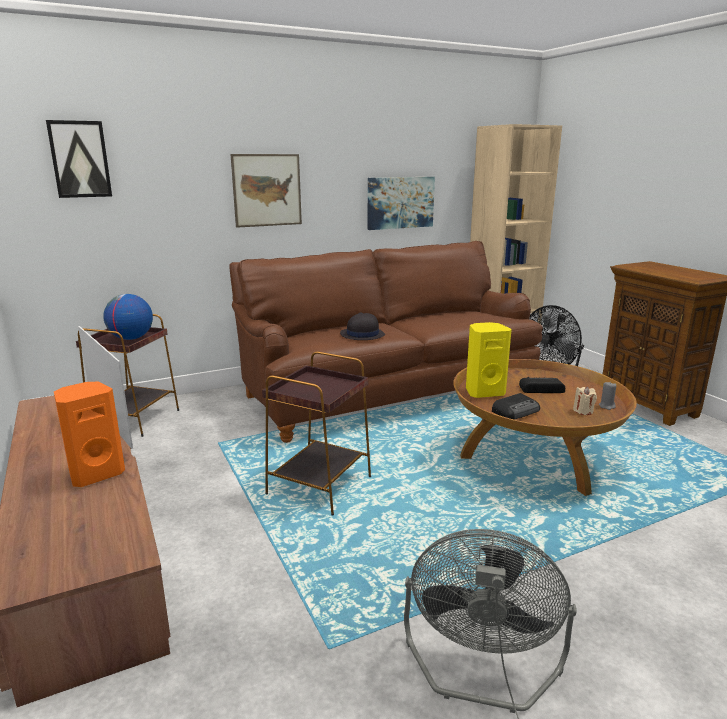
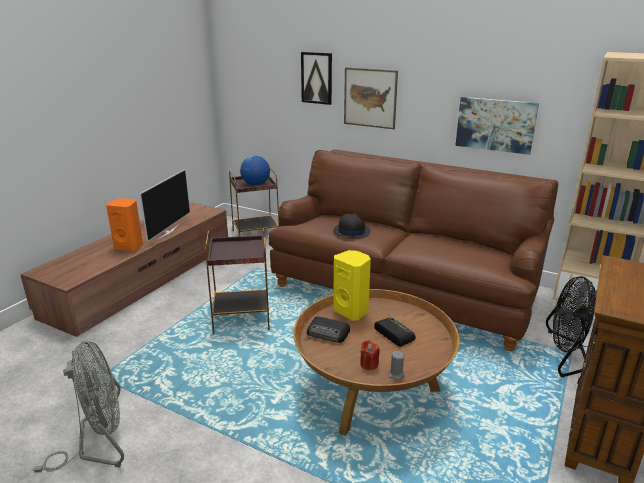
camera: 55 degrees right, 5 degrees up
(80, 159) = (258, 65): picture -> picture (317, 78)
(583, 411) = (369, 364): beige candle -> red candle

